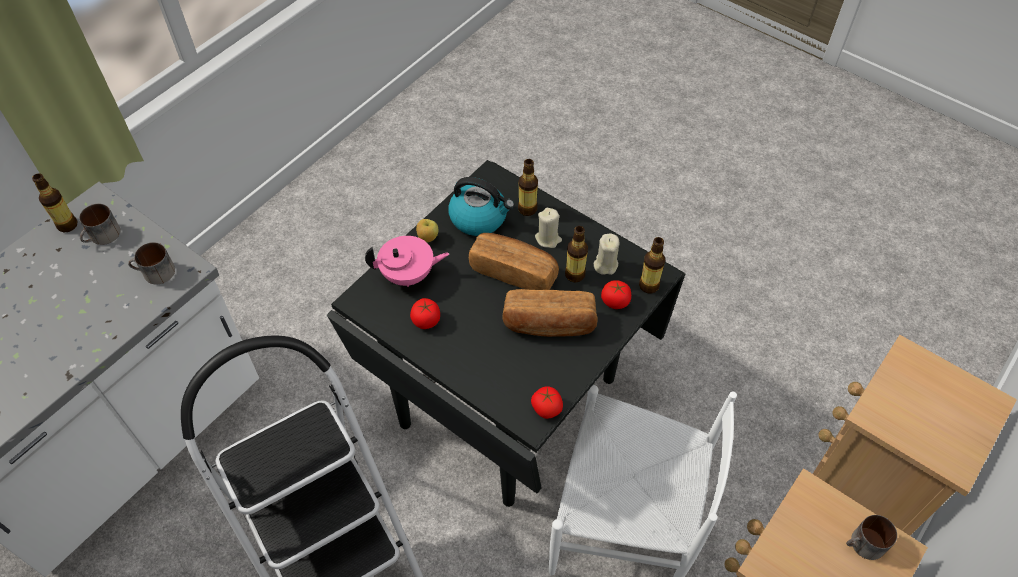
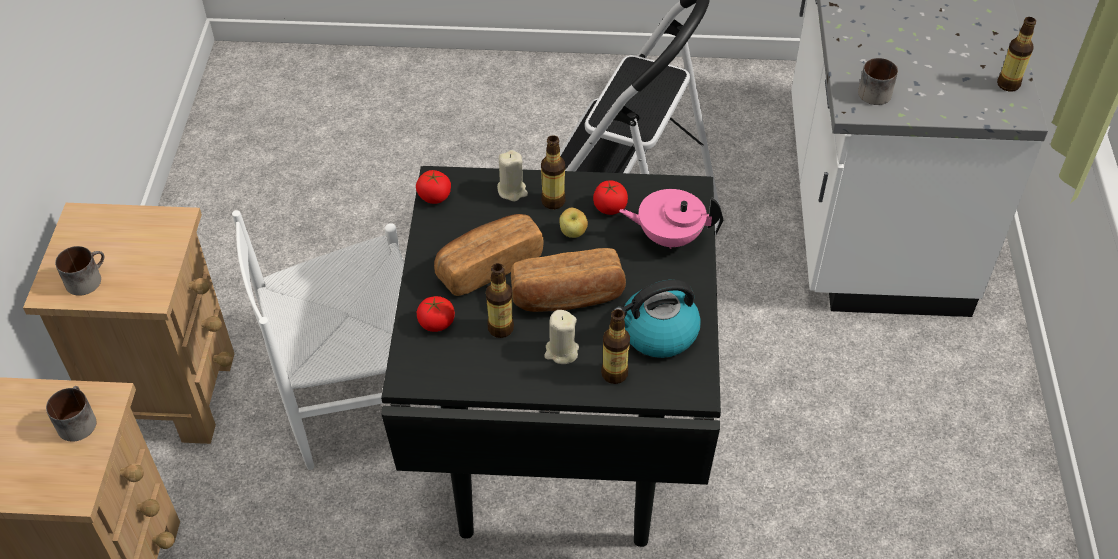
camera: 145 degrees right, 5 degrees down
(103, 236) = (964, 92): mug -> mug (76, 421)
(408, 275) = (669, 236): pink teapot -> pink teapot turned 45 degrees clockwise
(427, 238) = (689, 281): apple -> apple (573, 233)
(605, 265) = (475, 357): beige candle -> beige candle (512, 190)
(648, 286) = (411, 360): bottle -> bottle (553, 201)

